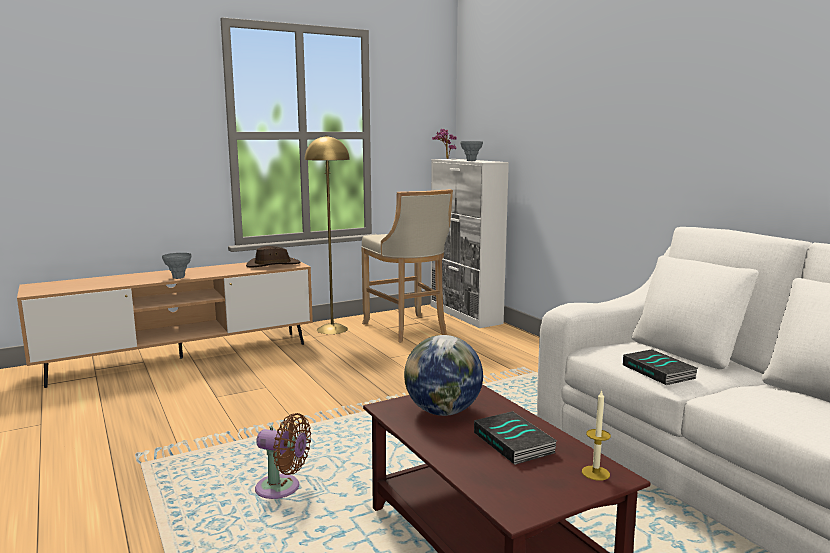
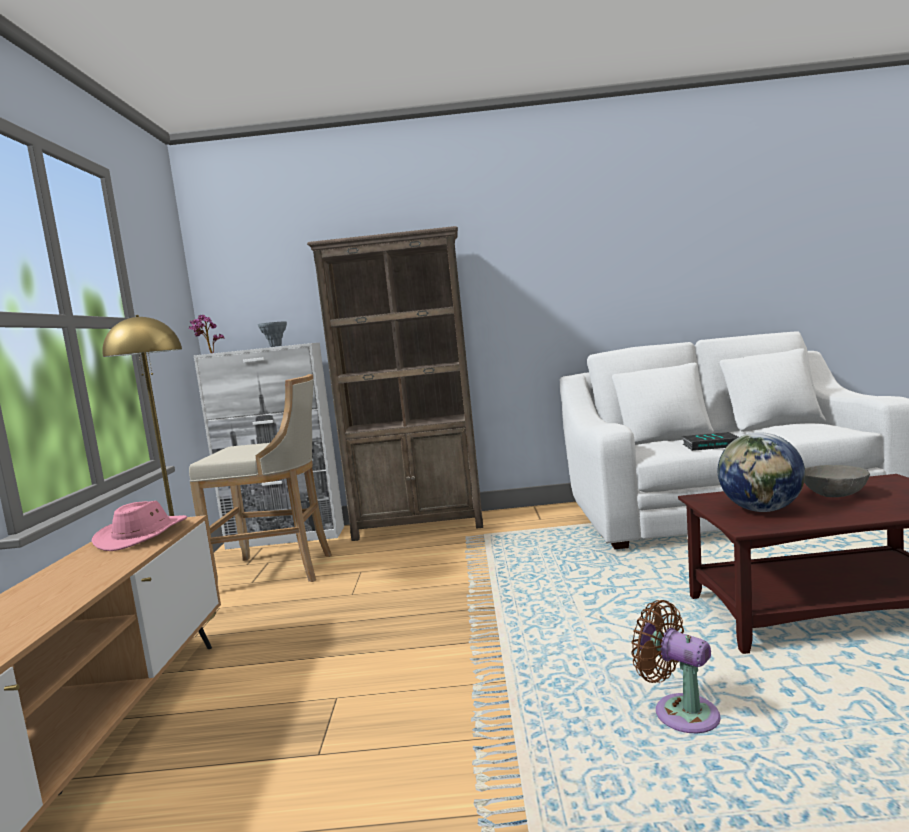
camera: 60 degrees left, 5 degrees down
(178, 278) = (60, 606): grey vase -> none
(273, 265) = (143, 535): brown hat -> pink hat
(282, 489) = (680, 712): brown fan -> brown fan turned 90 degrees counterclockwise
(515, 443) = (835, 495): book -> grey bowl
(530, 346) = (419, 526): none -> brown bookcase
(595, 473) = (888, 482): candle -> none

